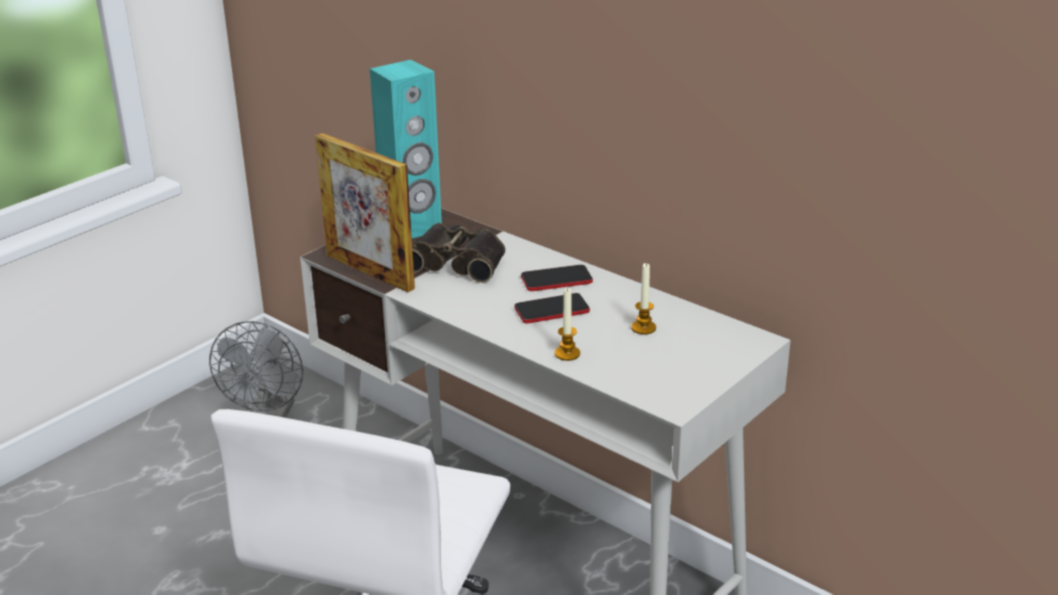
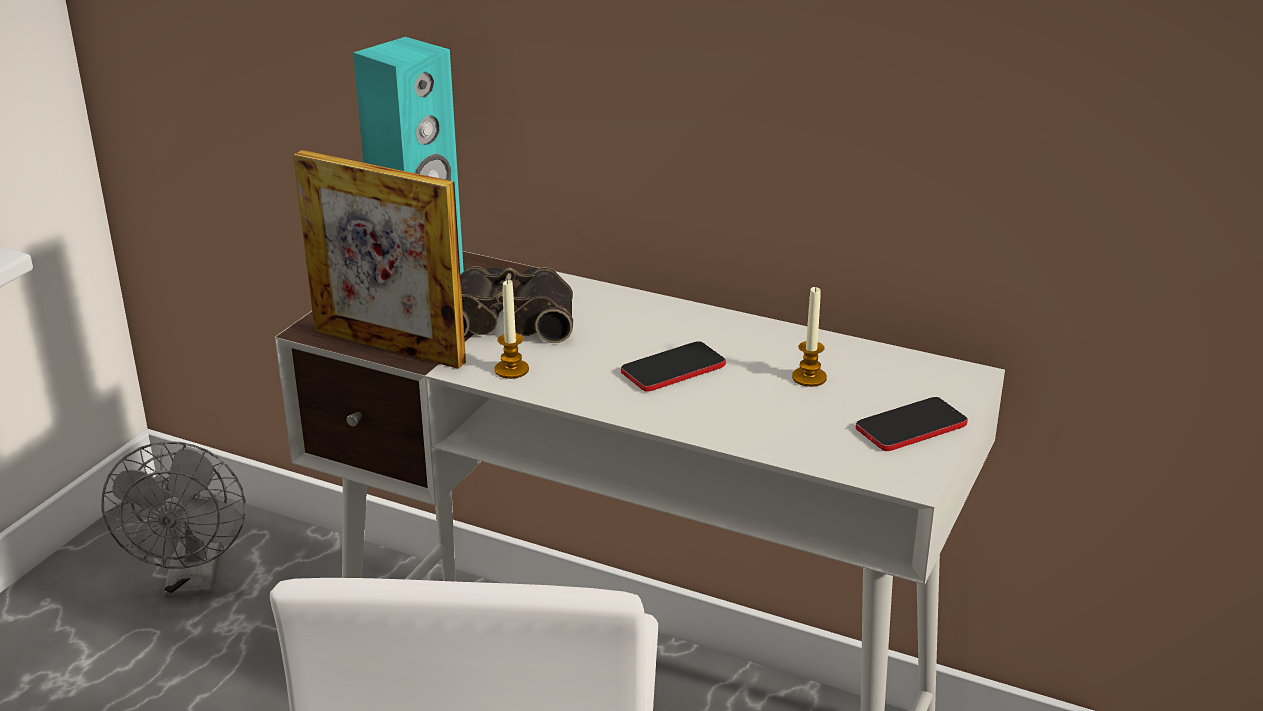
camera: 15 degrees left, 0 degrees up
(556, 279) = (657, 327): phone -> phone (911, 426)
(567, 353) = (726, 426): candle -> candle (511, 370)

